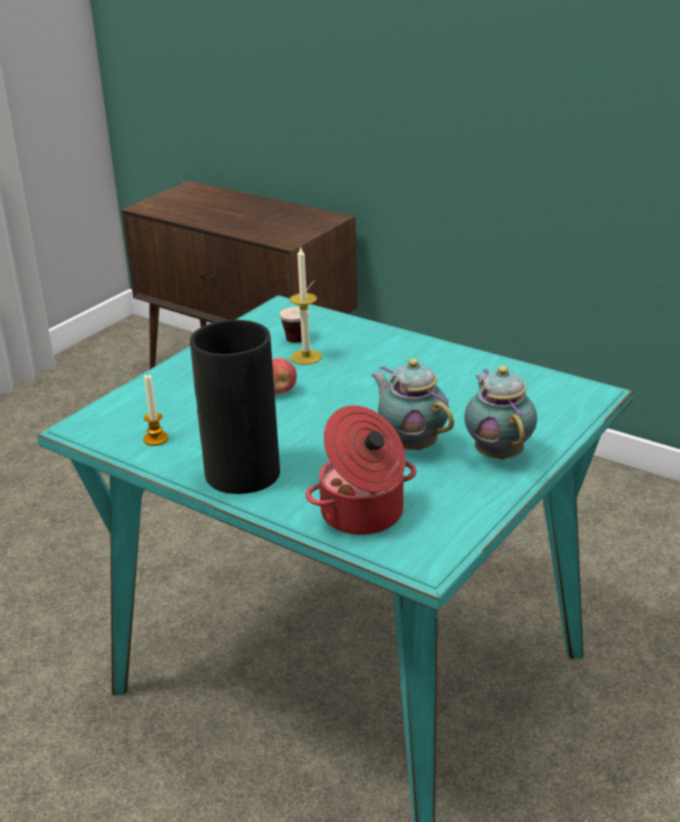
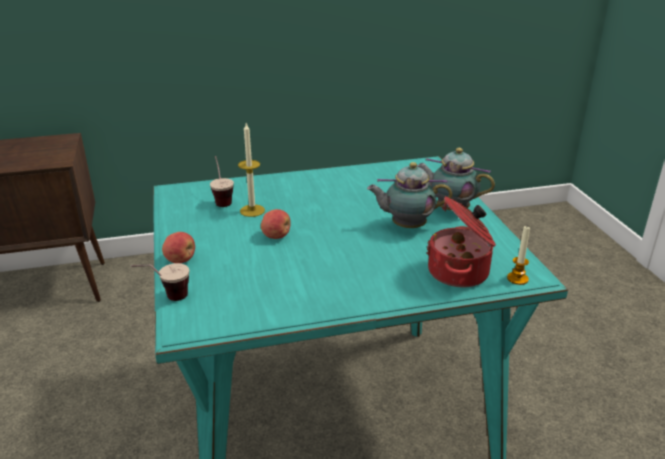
camera: 50 degrees left, 0 degrees up
(107, 398) = (165, 299): none -> cup
(156, 439) = (258, 304): candle -> candle (517, 279)
(172, 372) = (180, 260): none -> apple
(241, 472) = (353, 290): vase -> none

